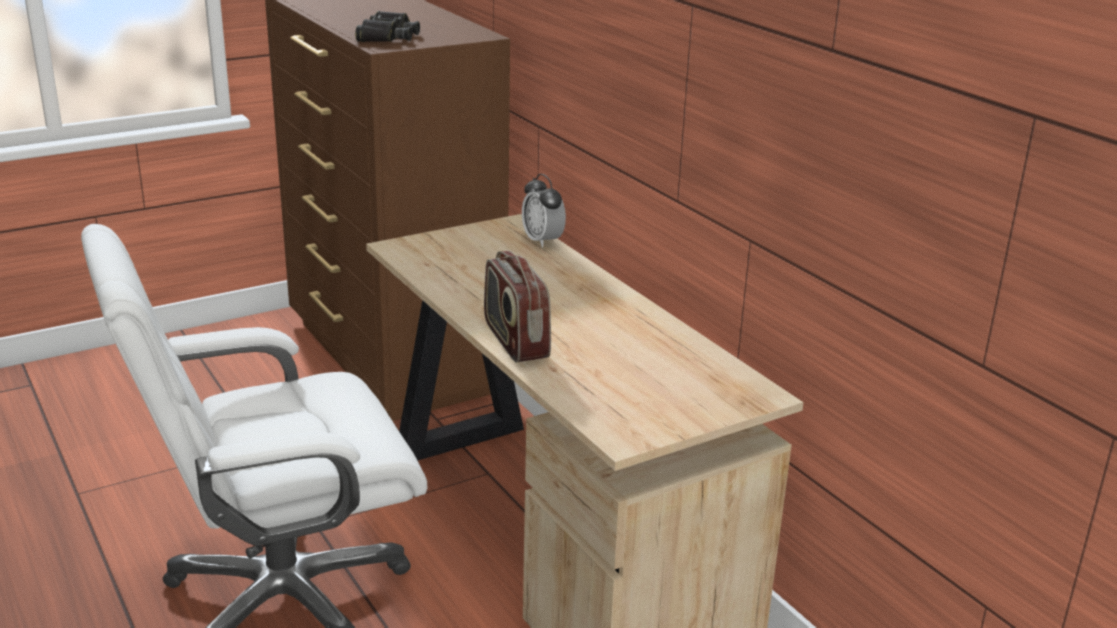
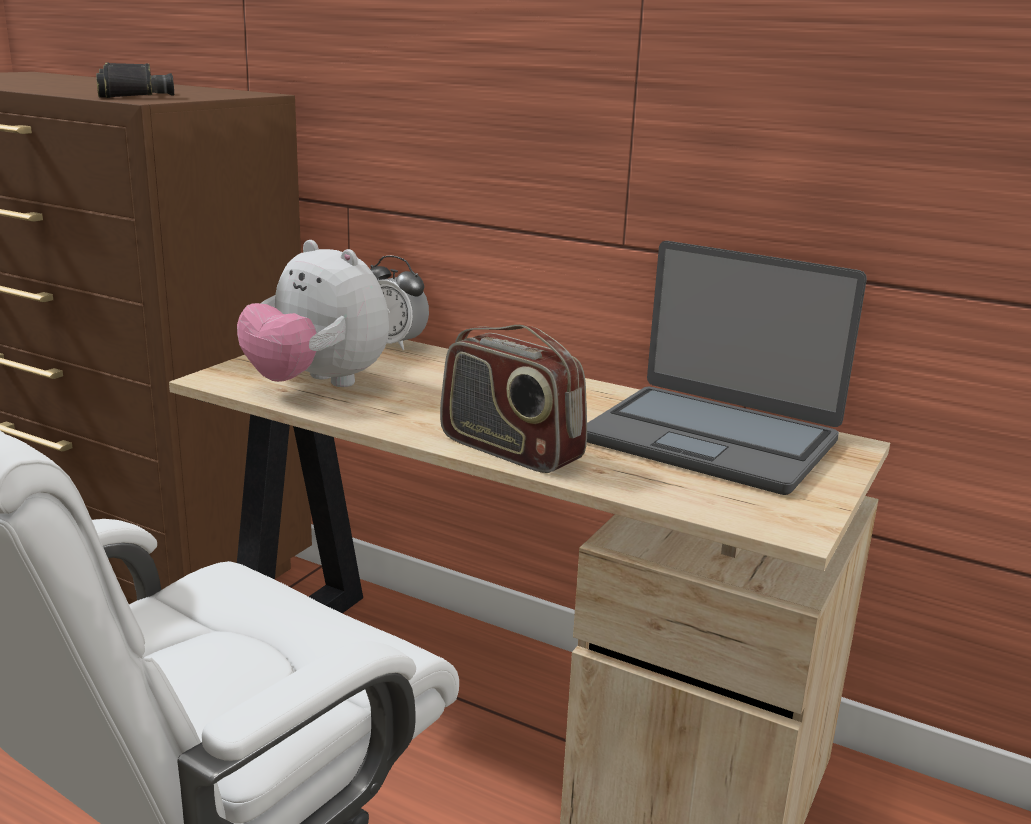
camera: 30 degrees left, 5 degrees down
(452, 264) = (317, 384): none -> plush toy
(664, 367) = (711, 440): none -> laptop

